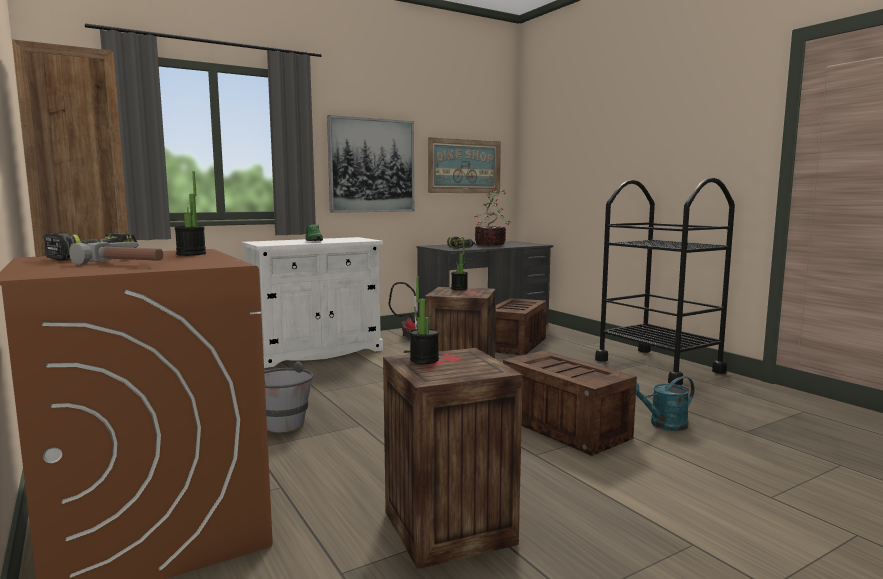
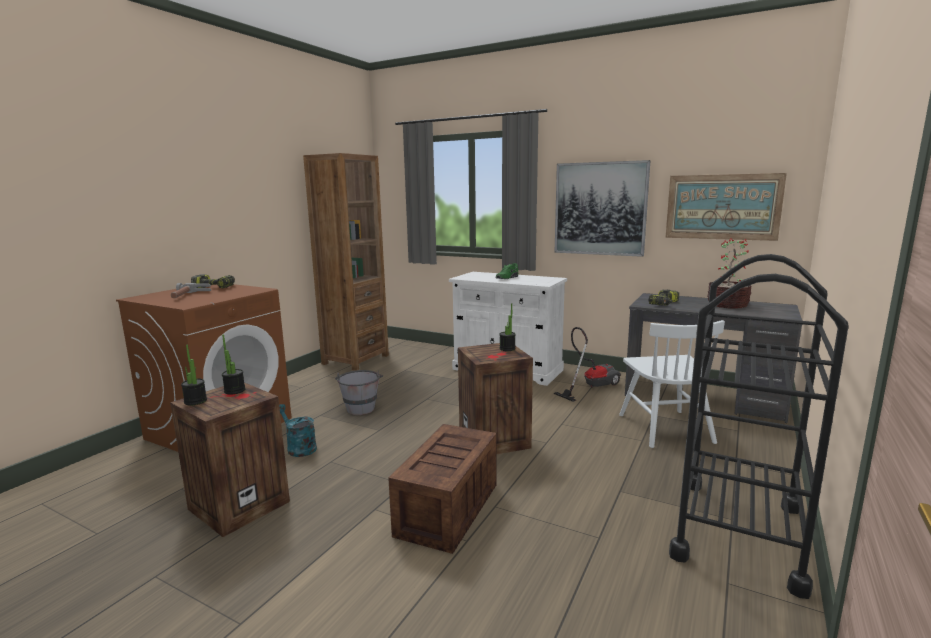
camera: 60 degrees right, 5 degrees up
(191, 254) = (238, 293): potted plant -> potted plant (195, 401)
(516, 344) = (665, 428): crate -> white chair
(663, 425) = (510, 568): turquoise watering can -> turquoise watering can (298, 448)

